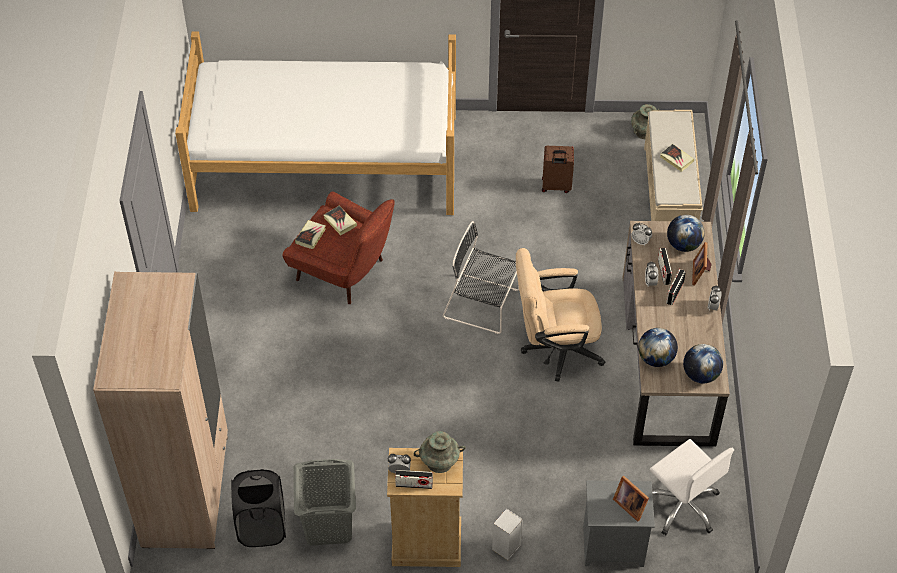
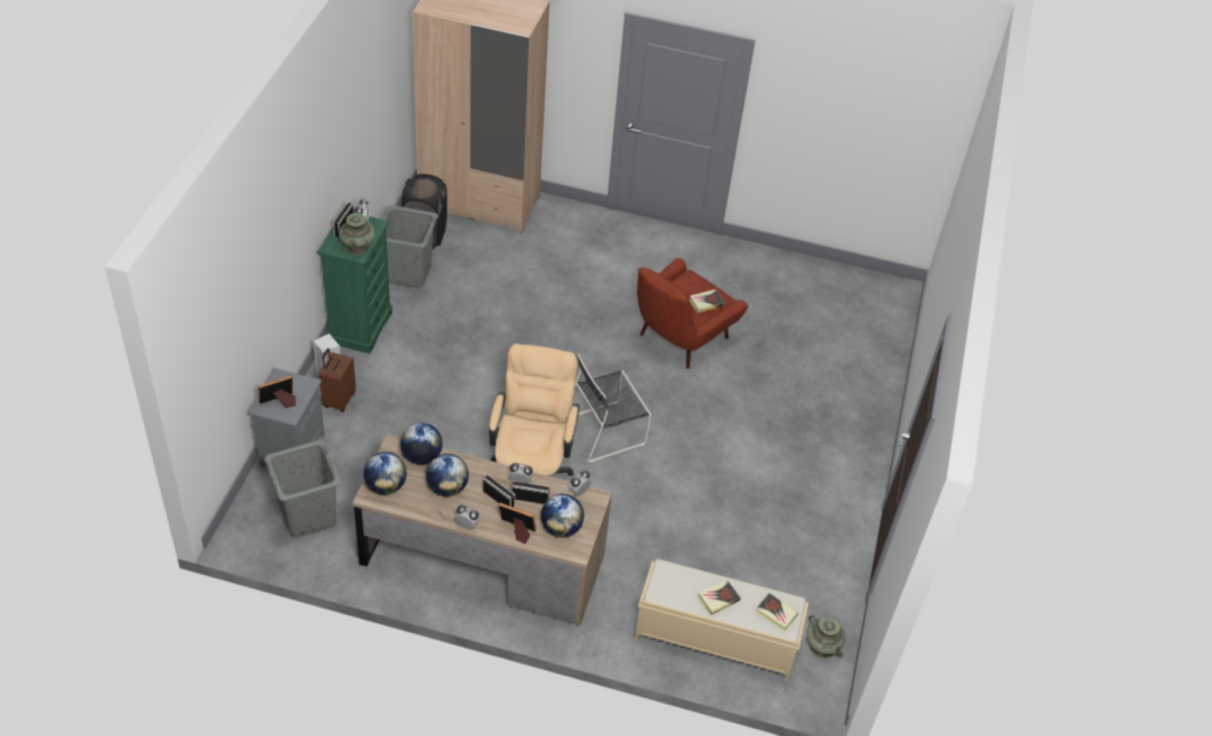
camera: 100 degrees right, 5 degrees down
(310, 236) = (695, 282): book -> book (776, 613)
(325, 161) = (830, 355): bed -> none
(426, 544) = (360, 327): beige dresser -> green dresser
(484, 304) = (606, 430): black chair -> black chair turned 150 degrees counterclockwise
(556, 186) = (752, 534): brown suitcase -> brown suitcase (338, 400)
(680, 330) = (447, 488): none -> globe
(682, 505) = (307, 515): white office chair -> grey laundry basket

